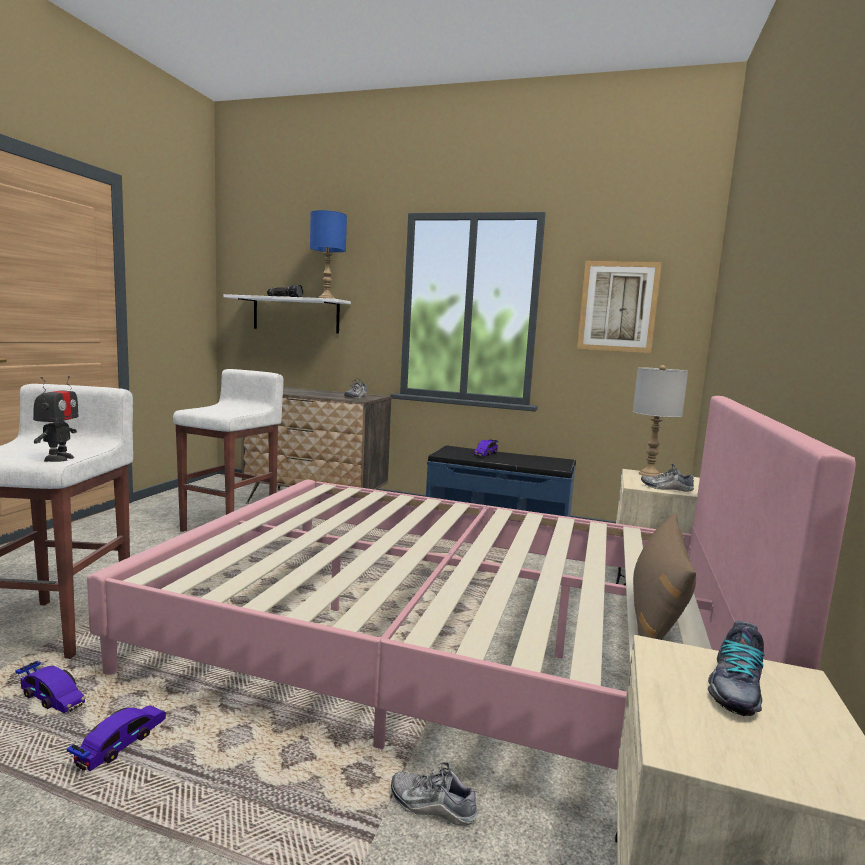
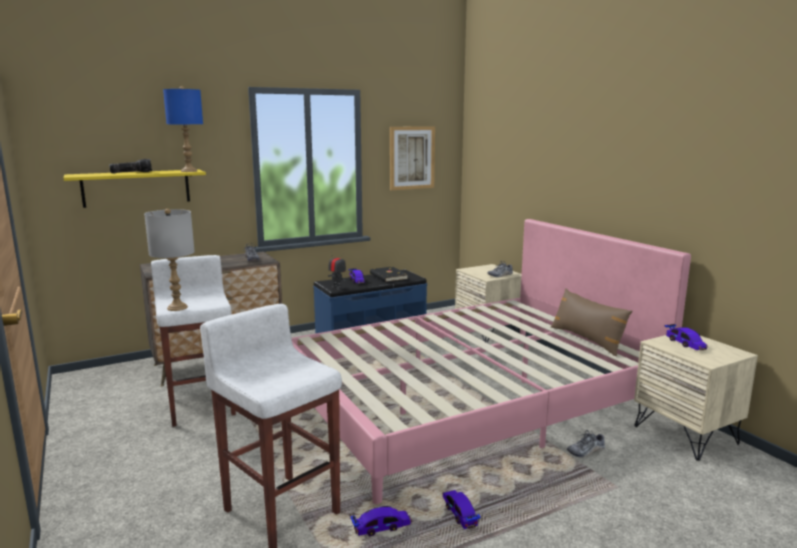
camera: 45 degrees left, 5 degrees up
(59, 458) = (317, 369): toy robot -> toy robot (337, 288)
(296, 315) = (136, 188): white shelf -> yellow shelf
(530, 459) = (388, 276): none -> black book
(649, 474) = (474, 269): grey table lamp -> grey table lamp (177, 308)
(734, 687) = (685, 343): shoe -> toy car

